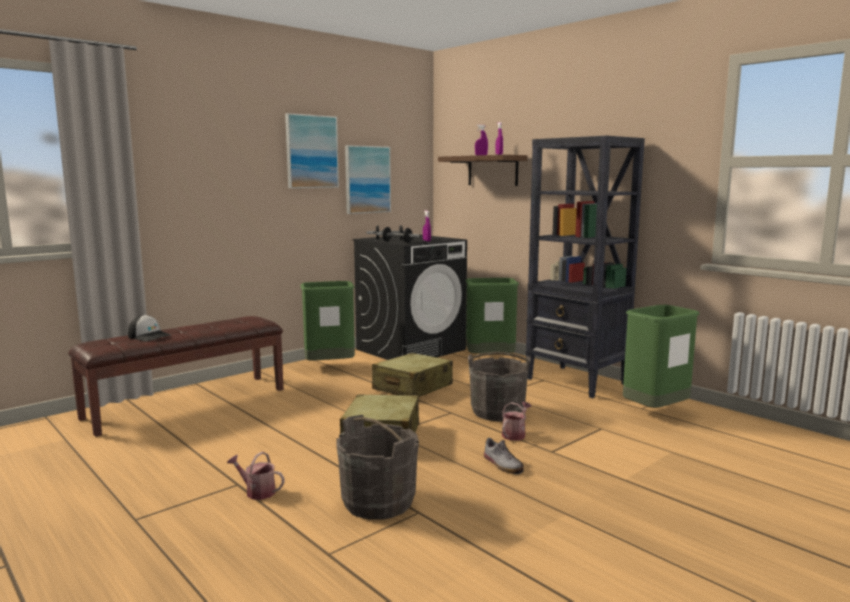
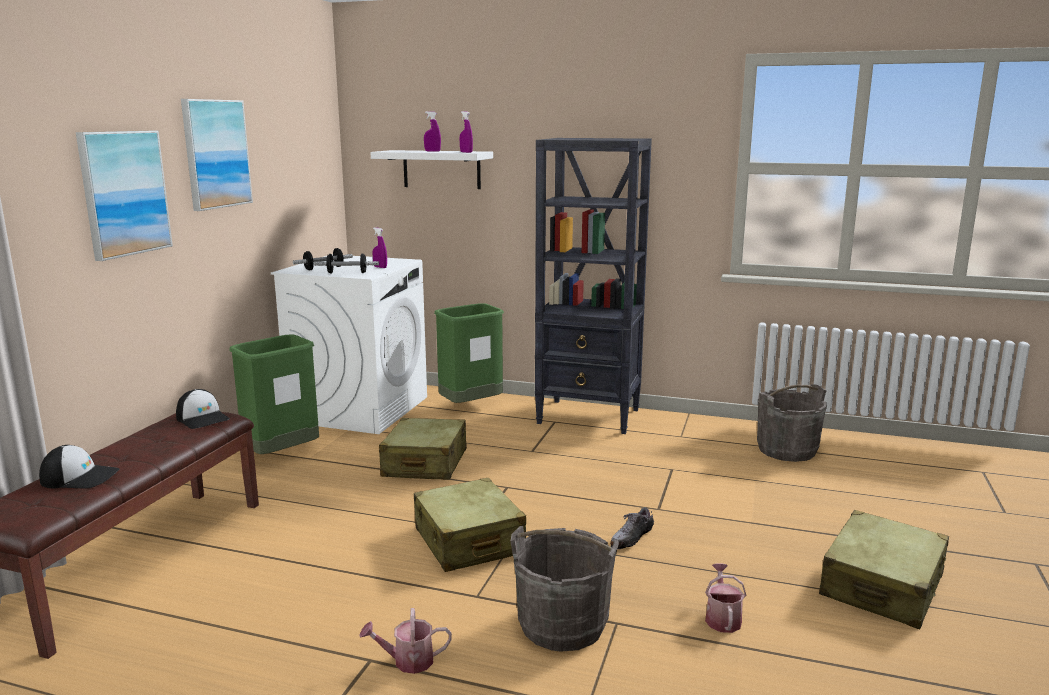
camera: 30 degrees left, 5 degrees up
(251, 321) = (203, 418): none -> cap
(367, 179) = (279, 187): picture -> picture (124, 193)
(411, 349) = (360, 409): black washing machine -> white washing machine
(492, 170) = (441, 169): brown shelf -> white shelf
(497, 412) = (554, 474): grey bucket -> grey bucket (787, 450)
(503, 464) = (631, 538): shoe -> shoe turned 105 degrees clockwise
(515, 434) = (602, 497): watering can -> watering can (722, 618)
(655, 412) = (696, 438): green trash can -> none
(693, 557) = (882, 586): none -> beige suitcase

